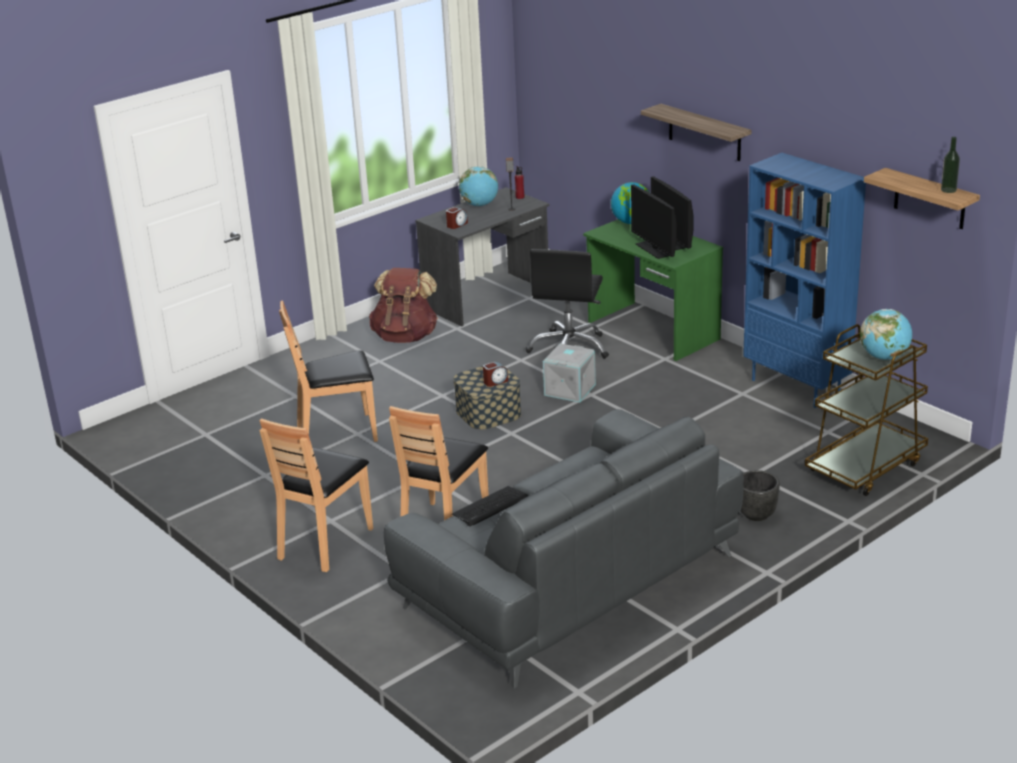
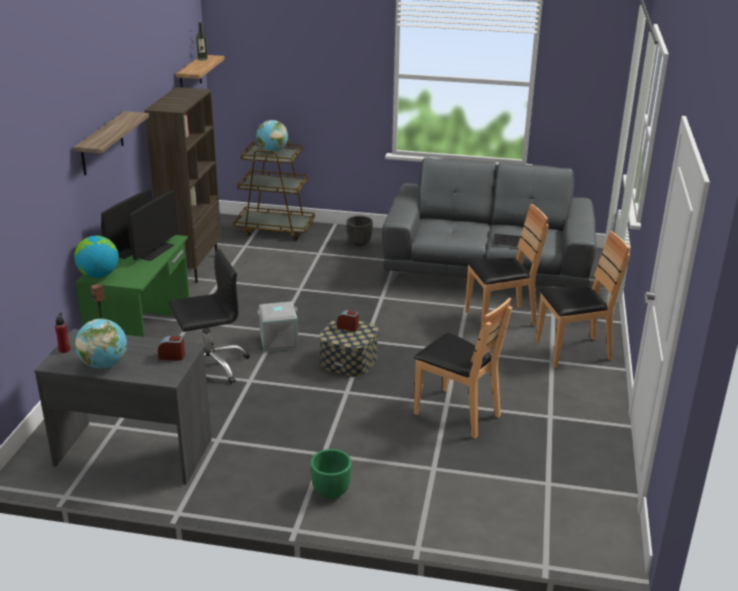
camera: 130 degrees left, 0 degrees up
(337, 351) = (330, 491): none -> green planter
(405, 336) = (261, 463): brown backpack -> none
(797, 387) = (193, 267): blue bookcase -> brown bookcase

